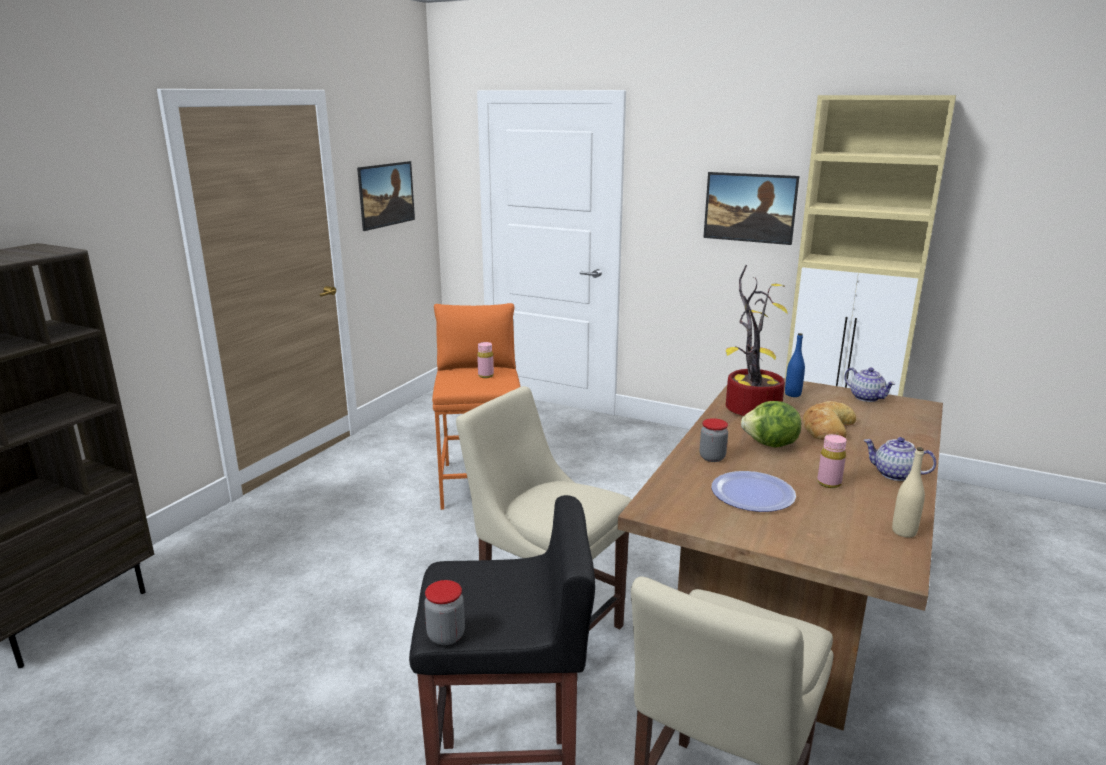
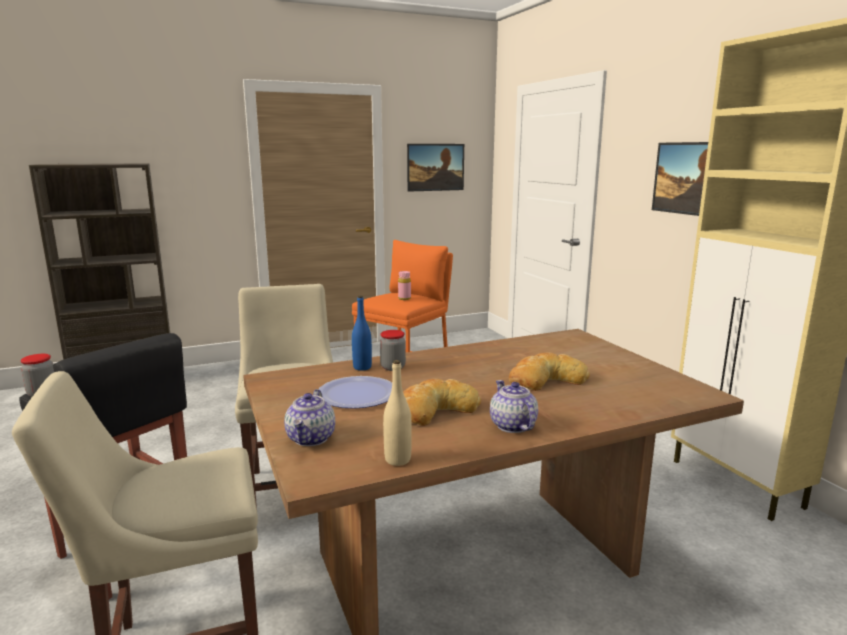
camera: 40 degrees right, 5 degrees down
(748, 408) = (512, 350): potted plant -> none
(770, 445) = (460, 374): lettuce -> none
(792, 394) = (582, 353): blue bottle -> blue bottle (362, 367)
(829, 483) = (434, 410): pink bottle -> bread
(867, 397) = (656, 373): teapot -> teapot (311, 438)

